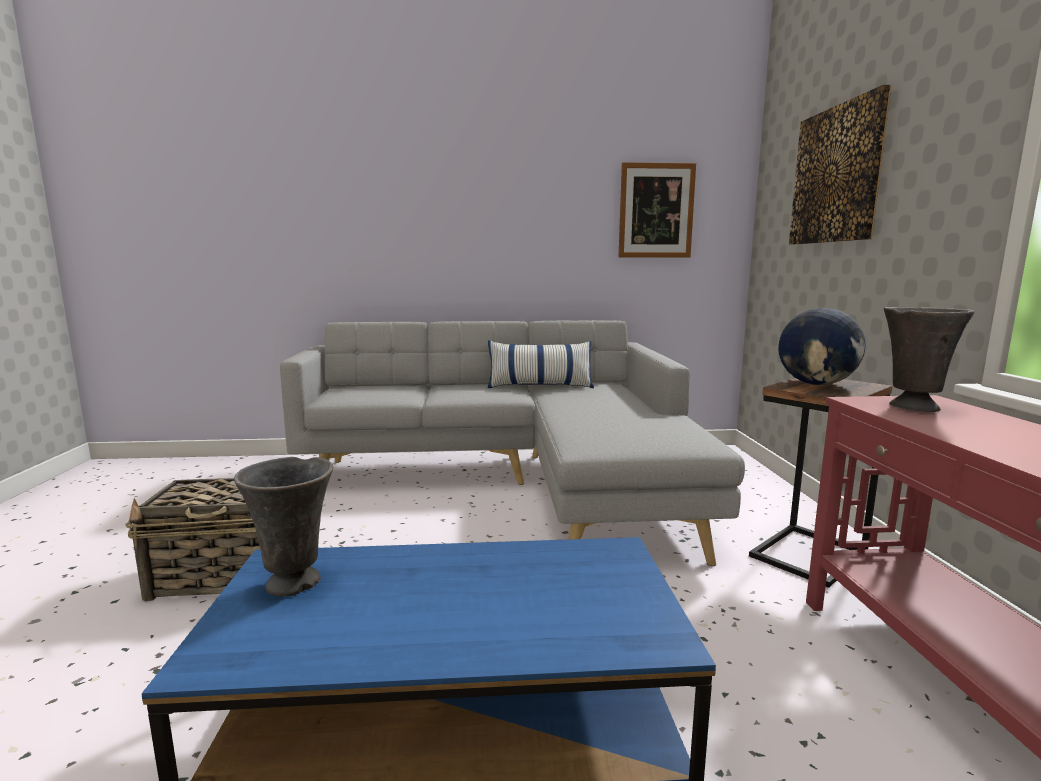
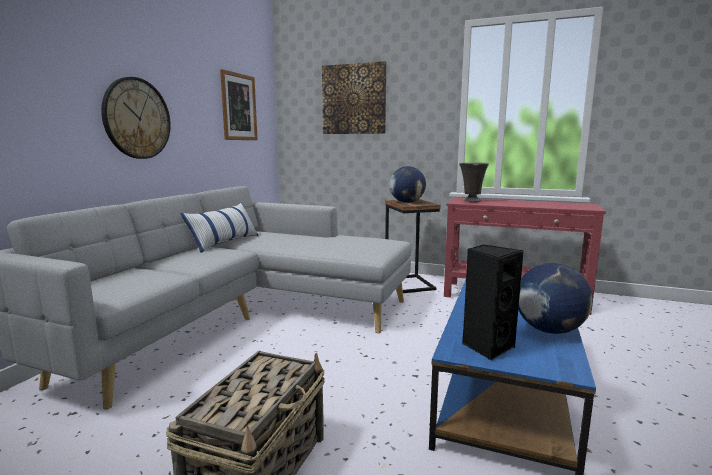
camera: 65 degrees left, 0 degrees up
(295, 583) = (487, 347): grey vase -> black speaker
(385, 640) = (549, 330): none -> globe
(479, 236) = (137, 118): none -> wall clock

